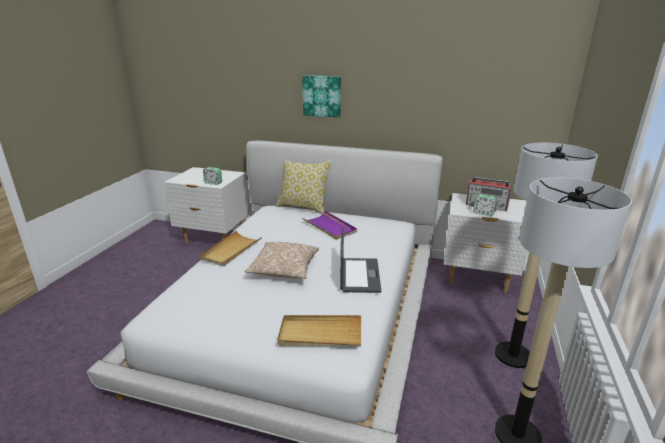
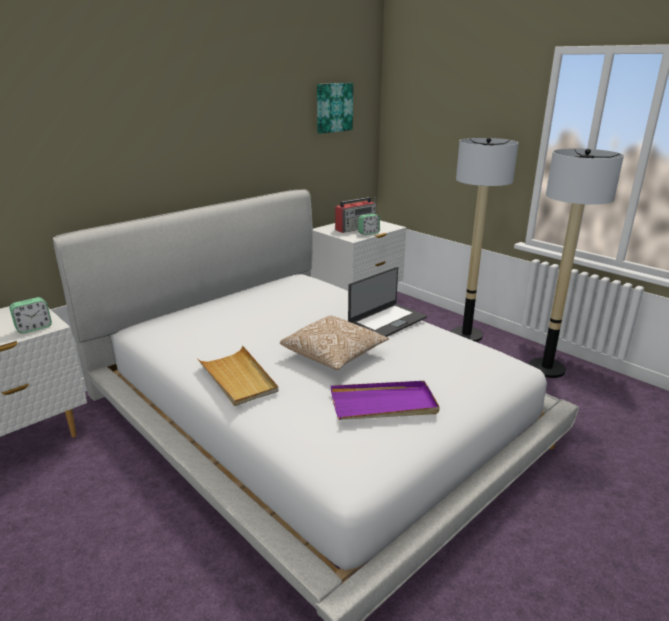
camera: 60 degrees left, 0 degrees up
(303, 207) = (180, 308): pillow -> none
(320, 334) = (474, 366): beige tray -> none
(322, 96) = (152, 141): picture -> picture (333, 107)
(329, 227) = (262, 306): purple tray -> purple tray (384, 404)
(358, 275) = (386, 321): laptop -> laptop turned 105 degrees clockwise

